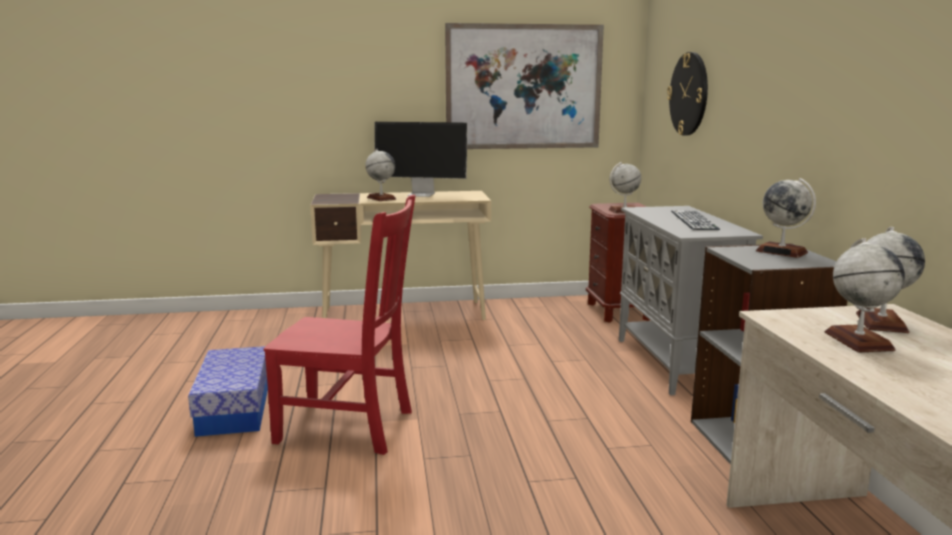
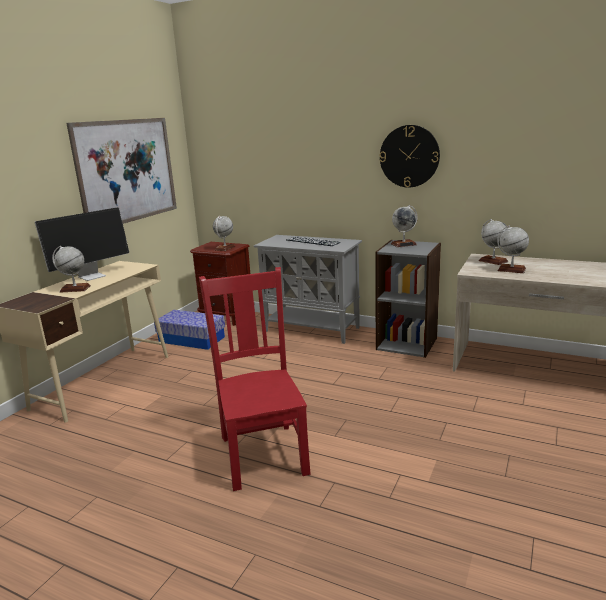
camera: 55 degrees left, 5 degrees up
(234, 408) = (165, 501): storage box -> storage box (192, 339)
(350, 427) = (263, 452): red chair -> red chair turned 60 degrees counterclockwise
(689, 94) = (258, 164): wall clock -> wall clock (409, 156)

